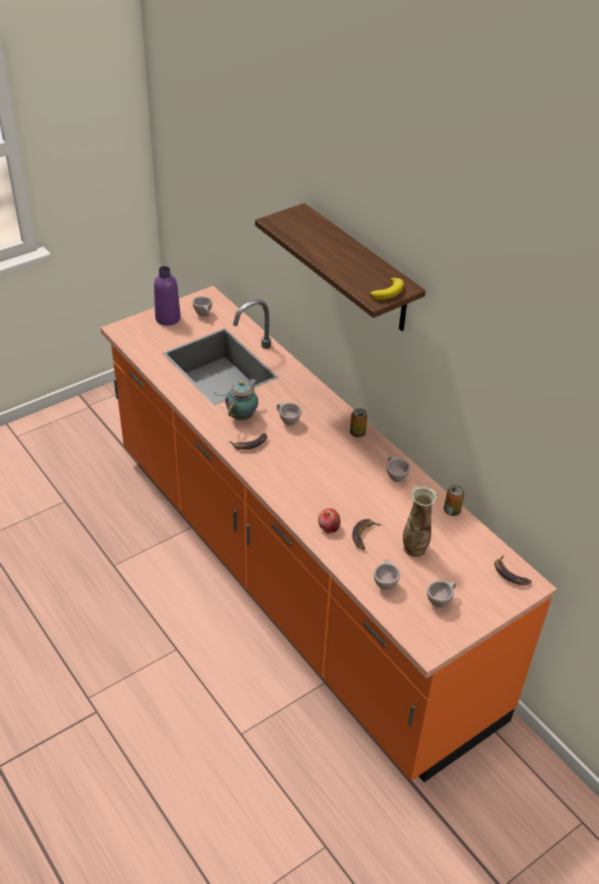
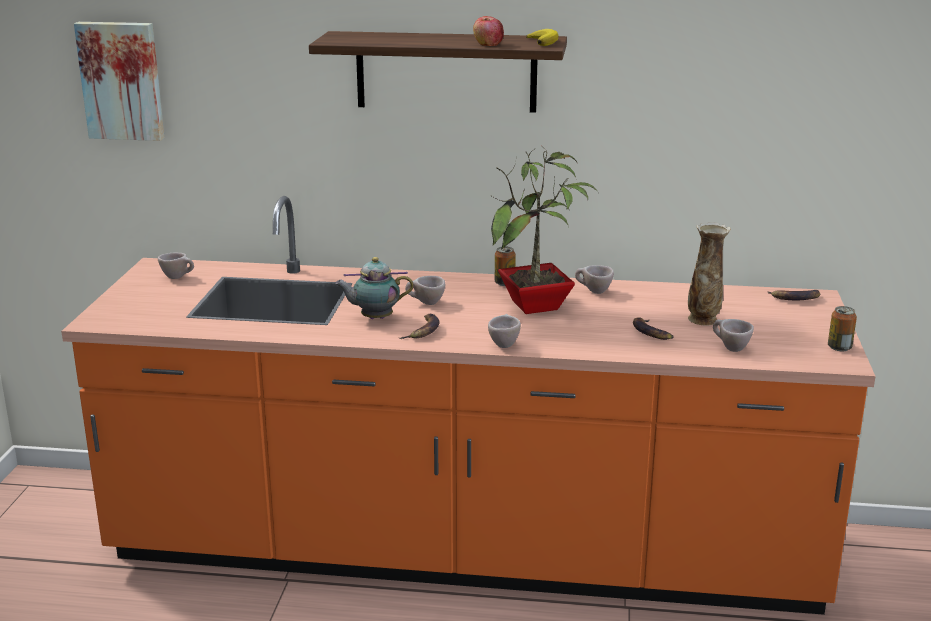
camera: 45 degrees left, 20 degrees down
(168, 318) = (138, 294): purple bottle -> none
(213, 171) = (122, 80): none -> picture
(243, 416) = (374, 318): teapot -> teapot turned 75 degrees counterclockwise
(328, 527) = (613, 342): apple -> apple (488, 44)
(338, 467) = (536, 307): none -> potted plant
(440, 601) = (789, 335): beige cup -> beige cup (503, 343)
(452, 511) = (678, 288): can -> can (839, 347)

